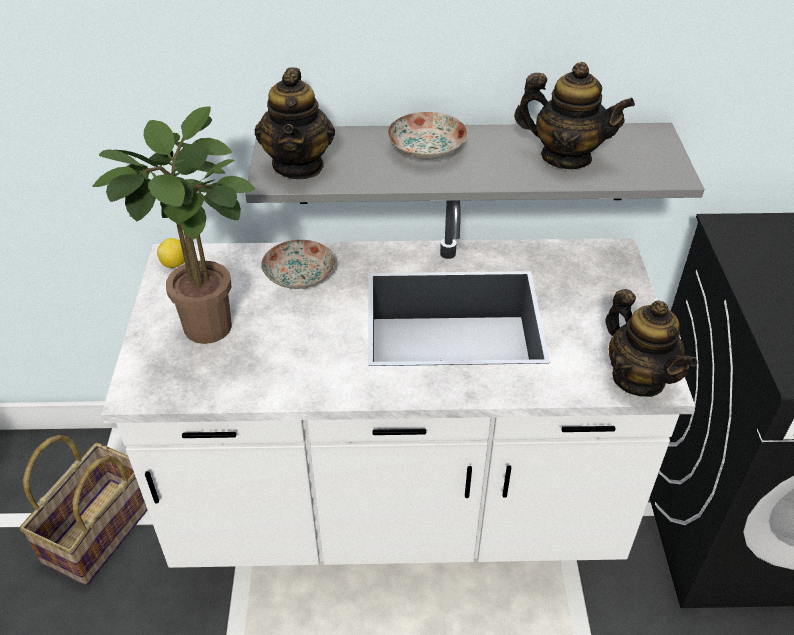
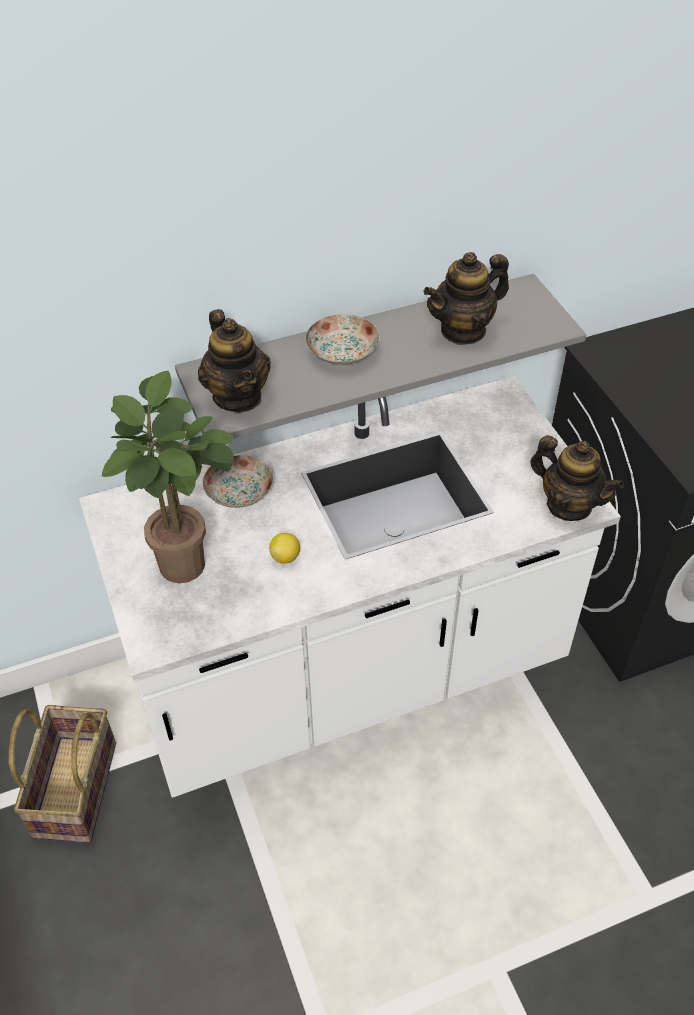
camera: 20 degrees left, 5 degrees up
(175, 264) = (114, 512): lemon -> lemon (285, 557)
(565, 157) = (463, 330): teapot -> teapot turned 150 degrees clockwise

